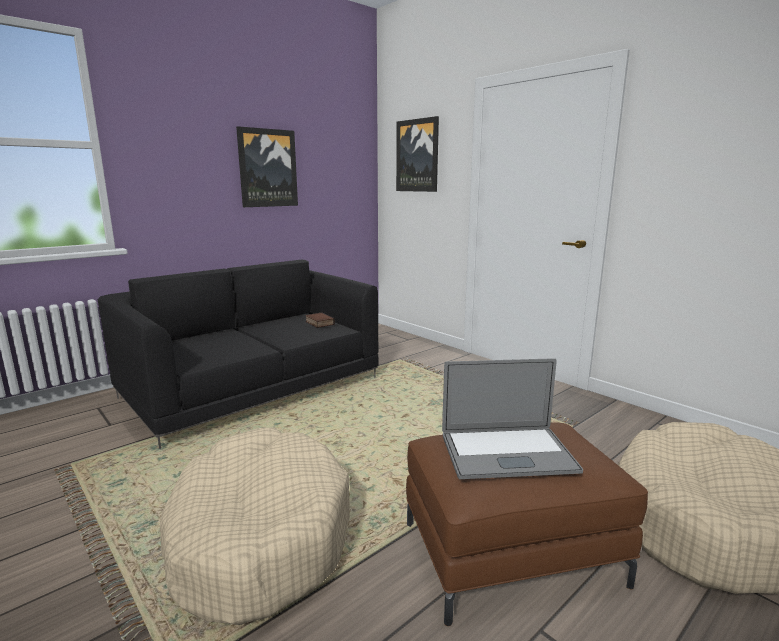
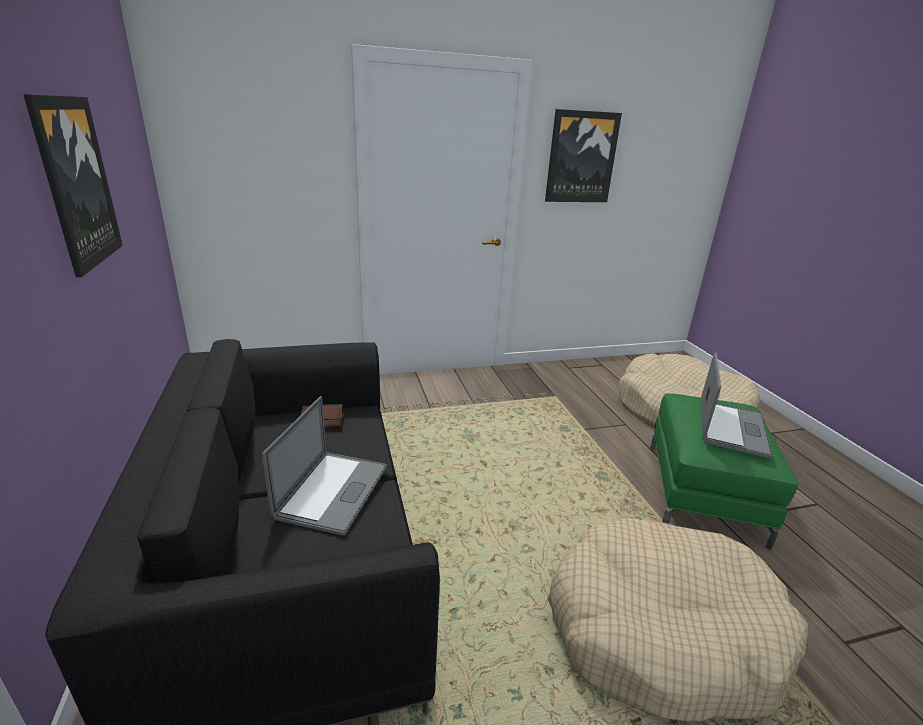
camera: 65 degrees left, 10 degrees up
(251, 339) = (333, 491): none -> laptop
(417, 155) = (251, 139): picture -> picture (581, 157)
(511, 553) = (702, 492): brown ottoman -> green ottoman

